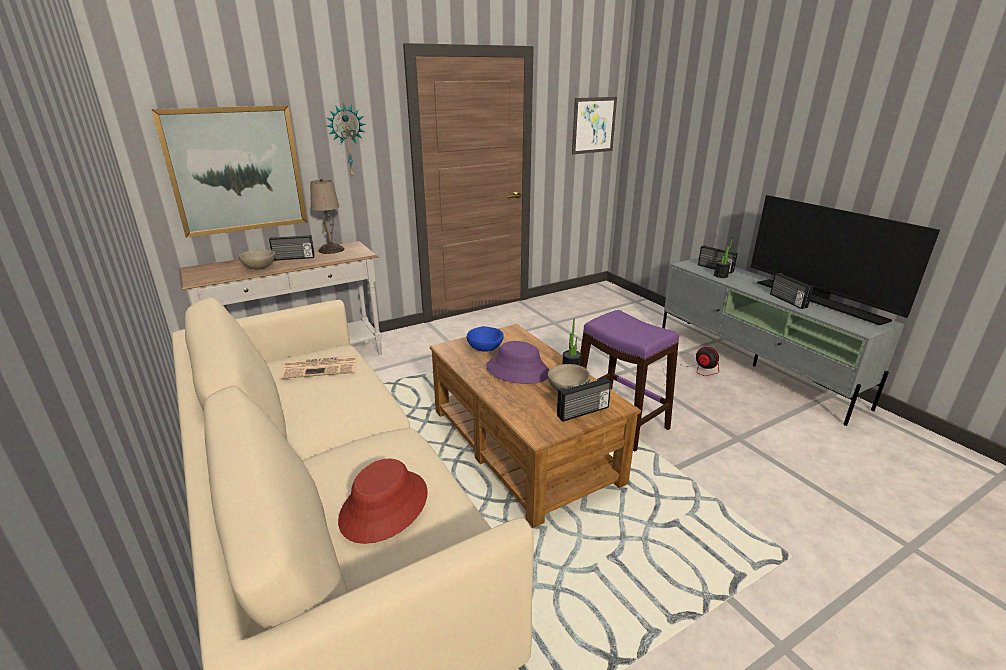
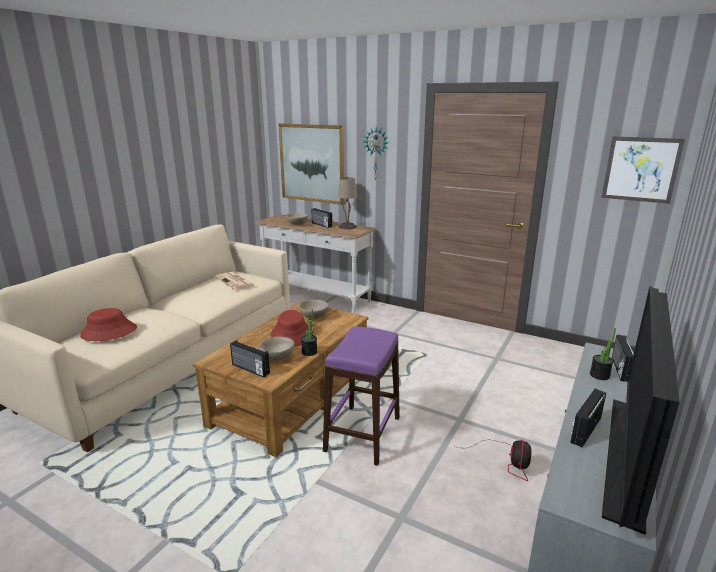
camera: 60 degrees right, 5 degrees down
(485, 348) = (313, 316): blue bowl -> beige bowl
(518, 370) = (292, 334): purple hat -> red hat

